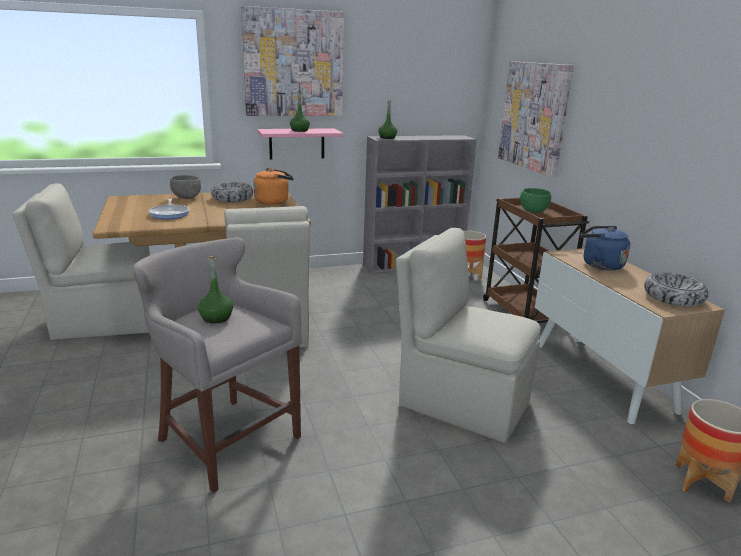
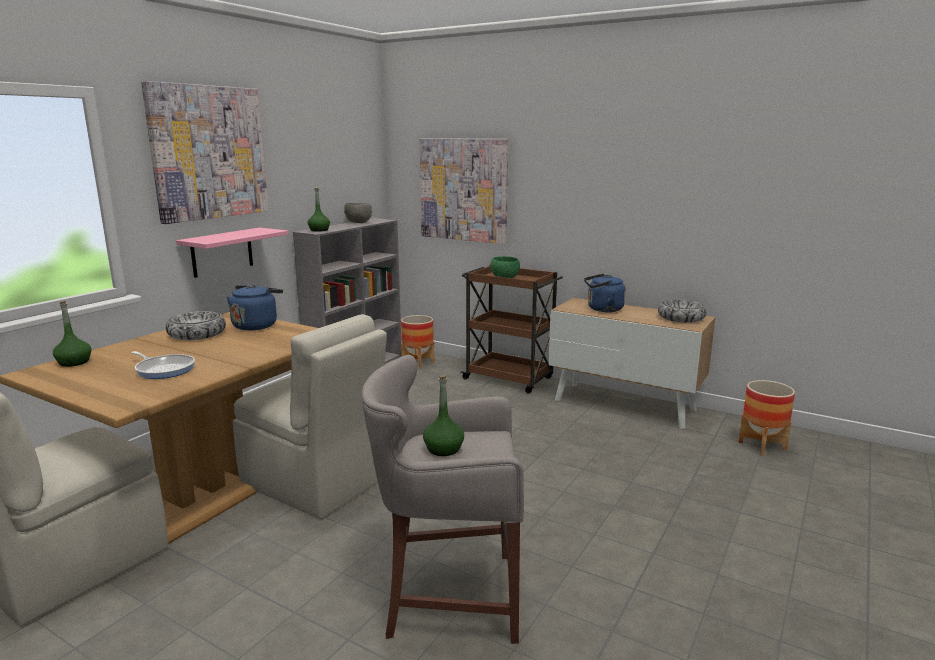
camera: 40 degrees left, 5 degrees down
(187, 198) = (134, 348): grey bowl -> grey bowl (359, 223)
(274, 201) = (256, 325): orange kettle -> blue kettle
(299, 130) = (235, 234): green bottle -> green bottle (74, 362)
(461, 401) = (573, 463): beige chair -> none

